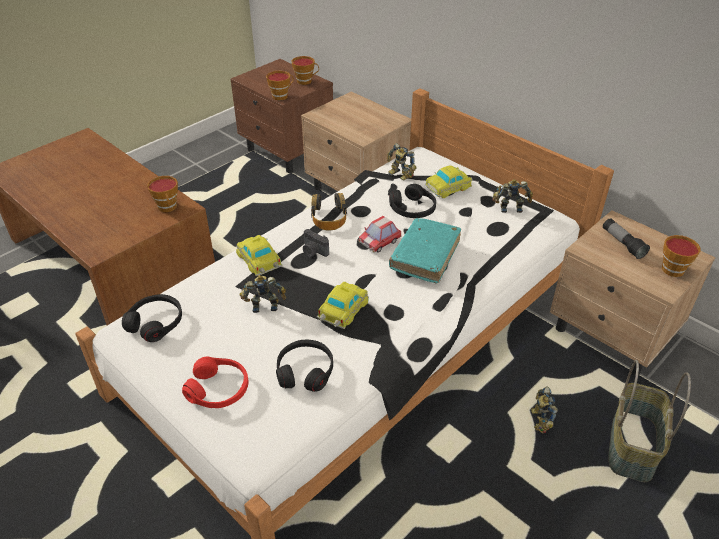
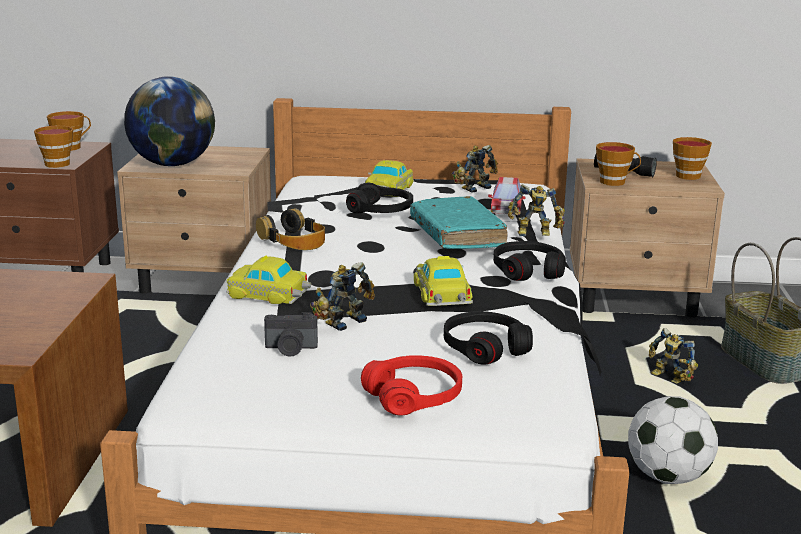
camera: 40 degrees left, 20 degrees down
(156, 323) = (225, 381): black headphones -> black headphones (528, 270)
(168, 208) = (57, 286): cup -> cup (615, 182)
(313, 252) = (324, 269): camera -> camera (290, 349)
(336, 118) = (172, 164): none -> globe
(380, 242) = (389, 241): toy car -> toy car (506, 211)
(399, 176) = (319, 194): toy robot -> toy robot (535, 234)
(430, 500) = (668, 477): none -> football

